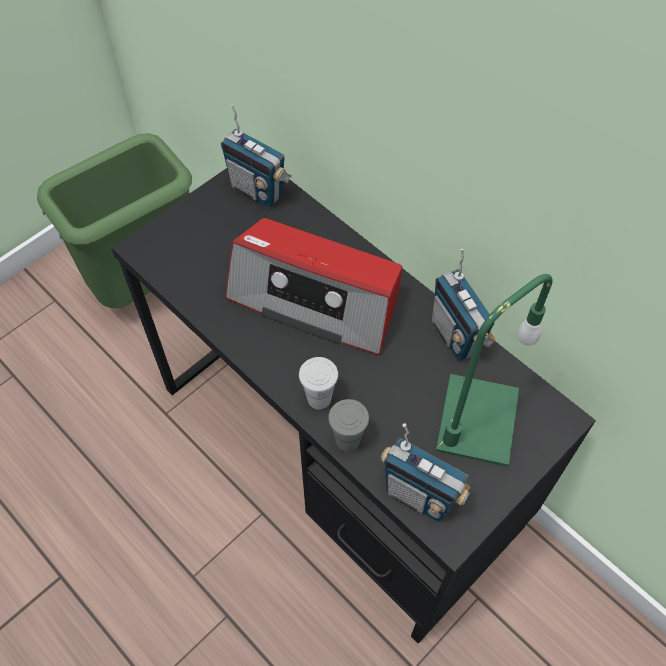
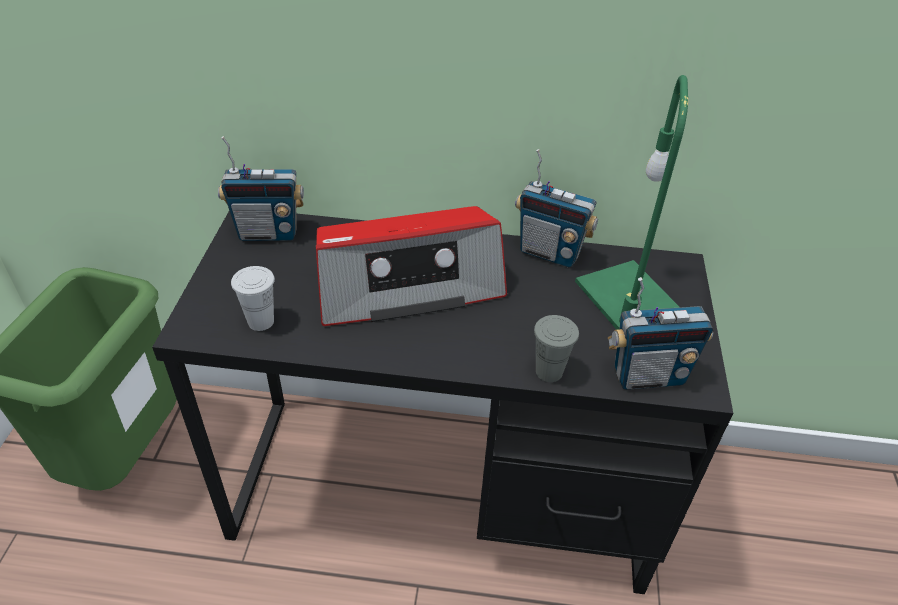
camera: 40 degrees left, 15 degrees down
(319, 398) = (491, 355): white cup -> white cup (261, 321)

